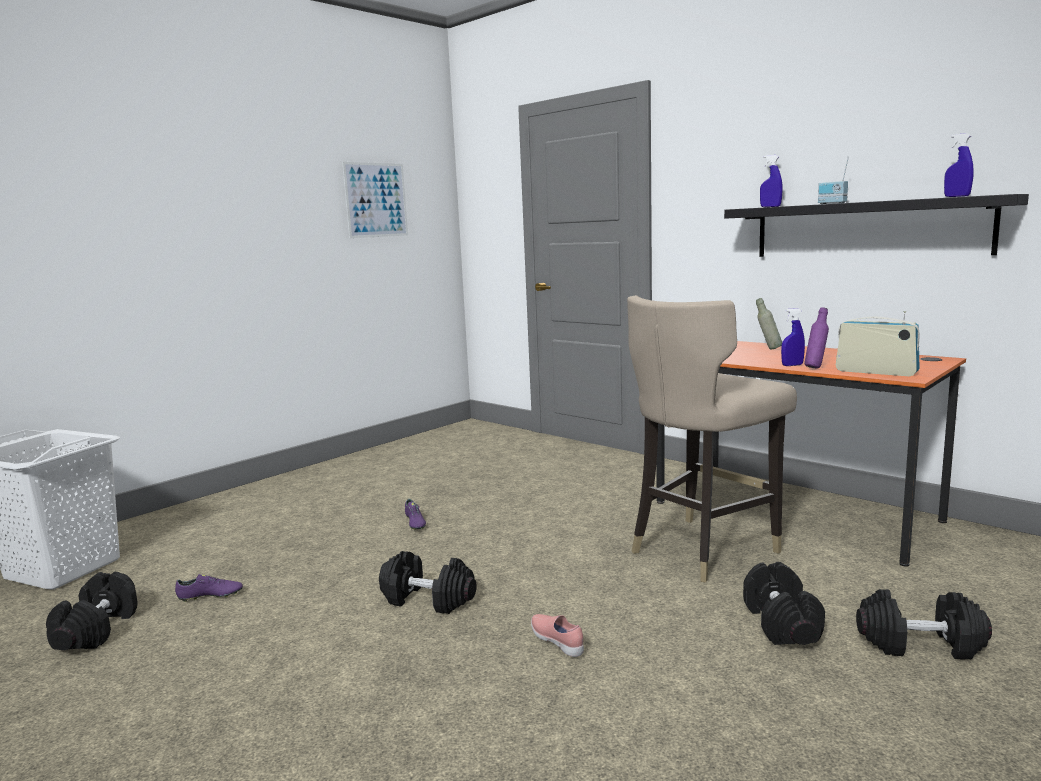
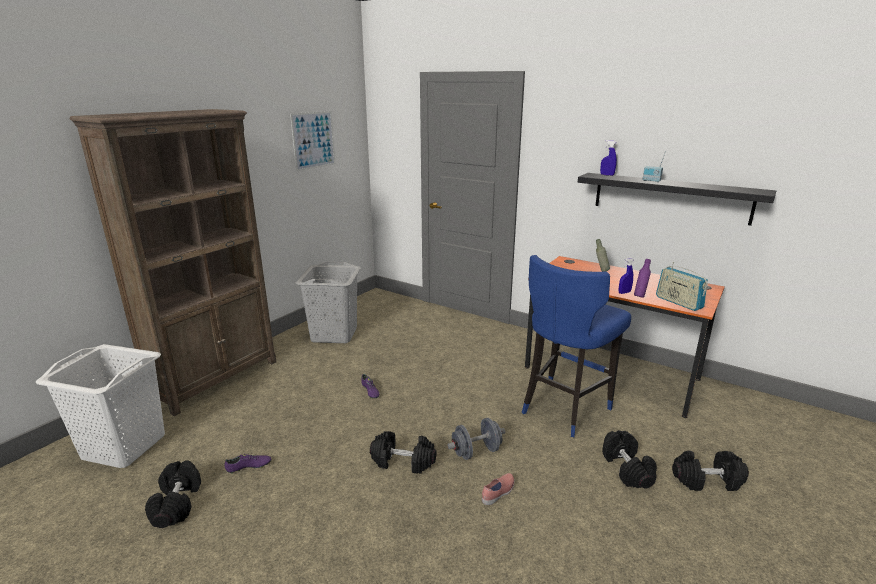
camera: 10 degrees left, 10 degrees up
(214, 506) = (216, 379): none -> brown bookcase
(393, 464) = (335, 334): none -> grey laundry basket
(543, 593) = (476, 451): none -> grey dumbbell
(558, 642) = (498, 493): pink shoe -> pink shoe turned 90 degrees clockwise
(702, 549) = (564, 408): beige stool -> blue stool
(876, 372) = (678, 302): radio -> radio turned 150 degrees counterclockwise
(957, 196) = (734, 189): blue spray bottle -> none

